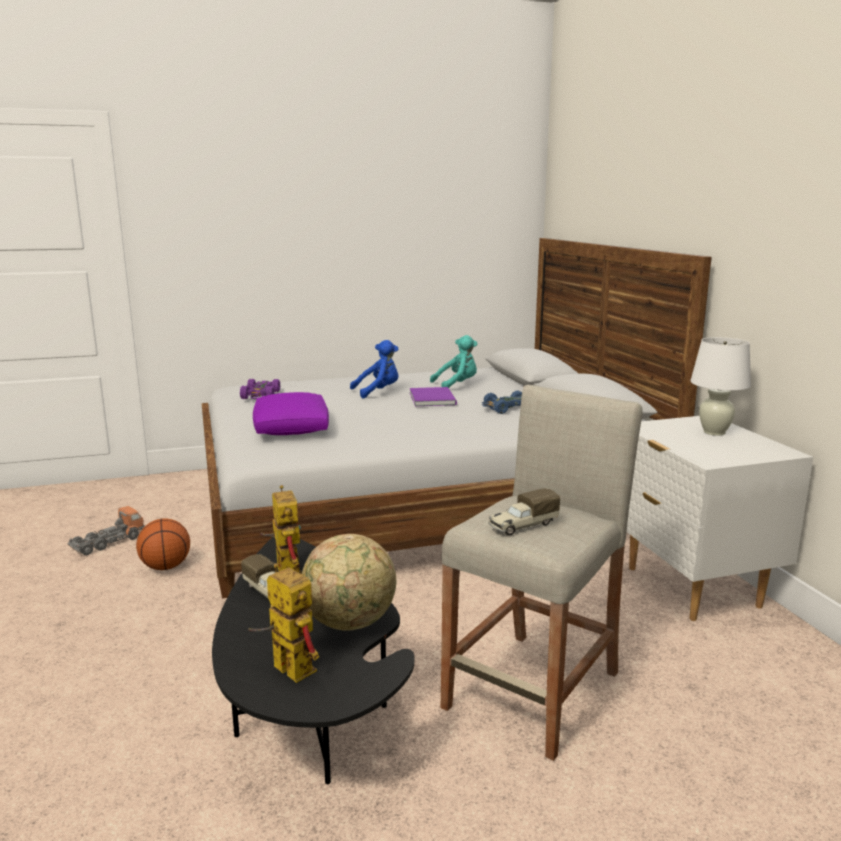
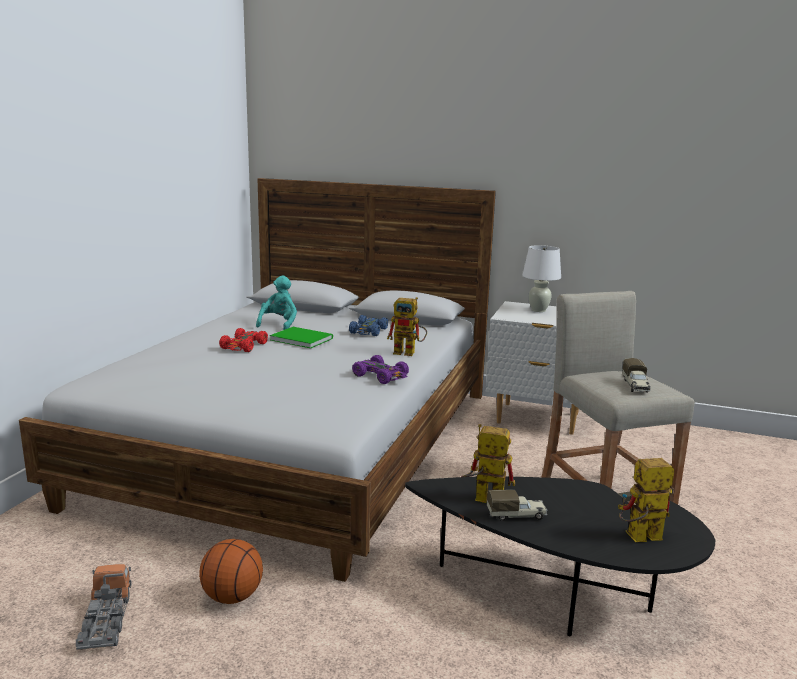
camera: 55 degrees left, 0 degrees up
(261, 395) = (157, 380): purple toy car -> purple toy car (381, 376)
(291, 428) = (282, 396): purple pillow -> none
(350, 623) = (594, 500): globe -> none
(378, 392) = (244, 346): blue plush toy -> red toy car
(433, 398) = (301, 338): purple book -> green book
(479, 433) = (409, 352): none -> toy robot

